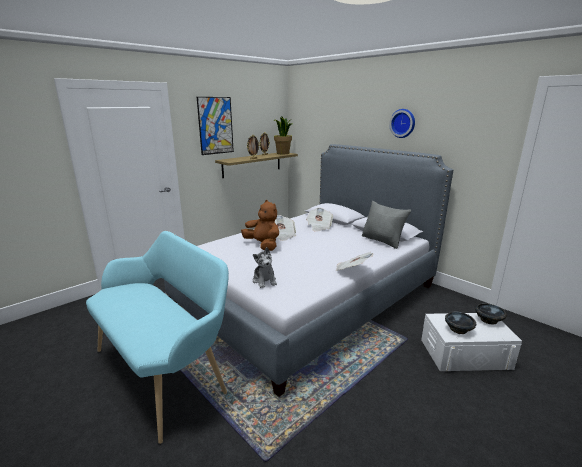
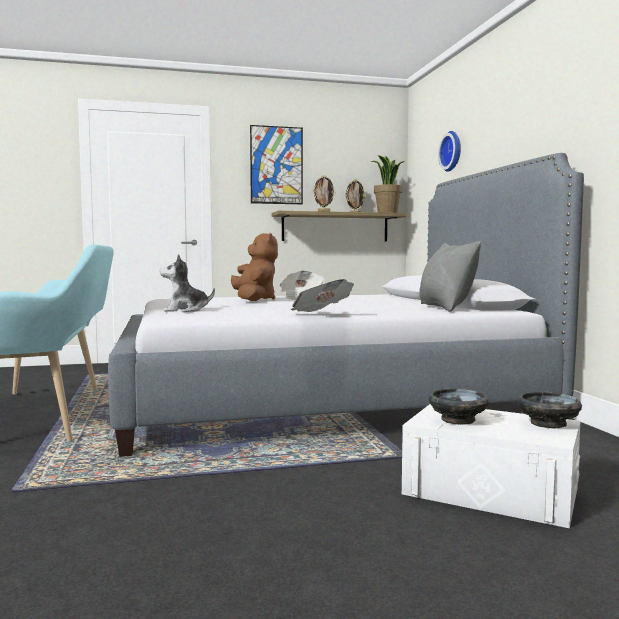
camera: 30 degrees right, 15 degrees down
(264, 281) = (185, 310): plush toy -> plush toy turned 75 degrees clockwise
(319, 227) = (375, 298): newspaper -> none
(403, 123) = (524, 119): wall clock -> wall clock (452, 151)

